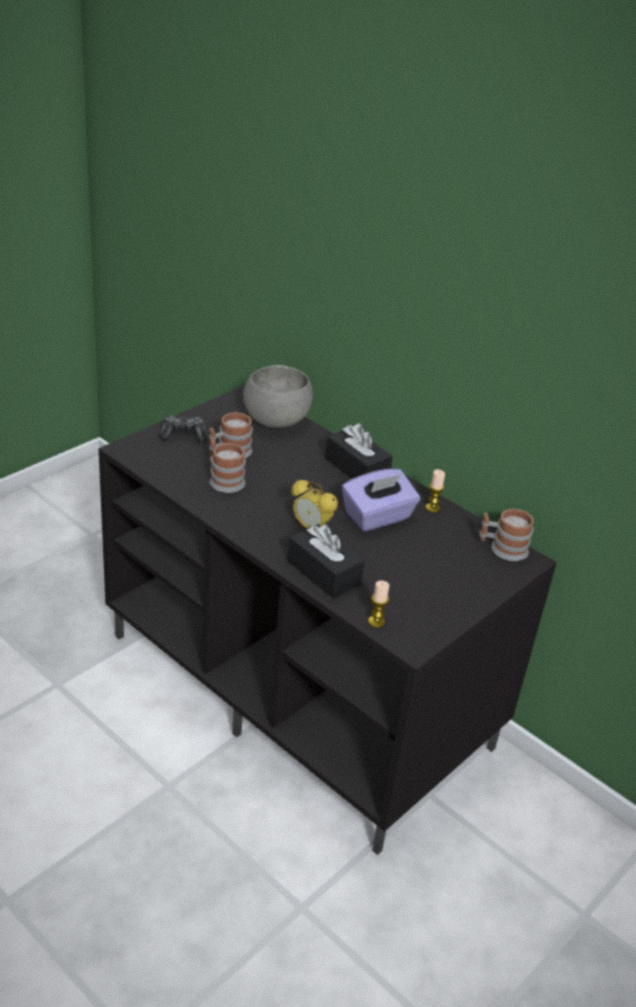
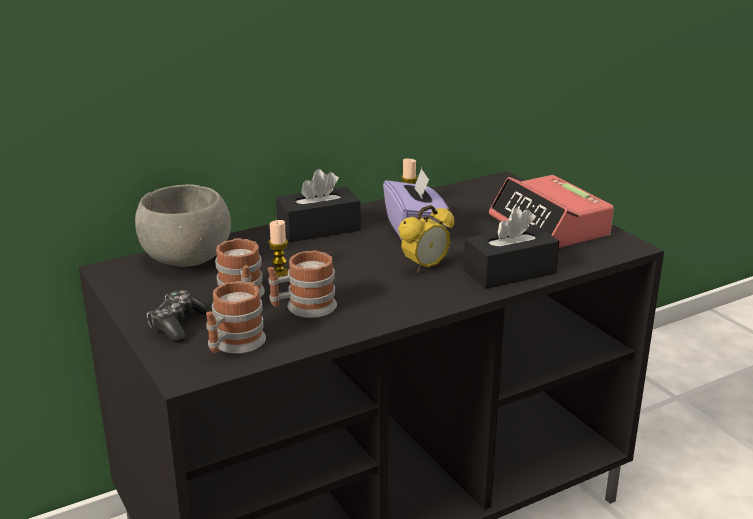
camera: 70 degrees left, 10 degrees down
(376, 622) = (594, 257): candle -> candle (279, 273)
(431, 593) = (549, 226): none -> alarm clock
(502, 548) = (483, 186): mug -> mug (233, 345)

